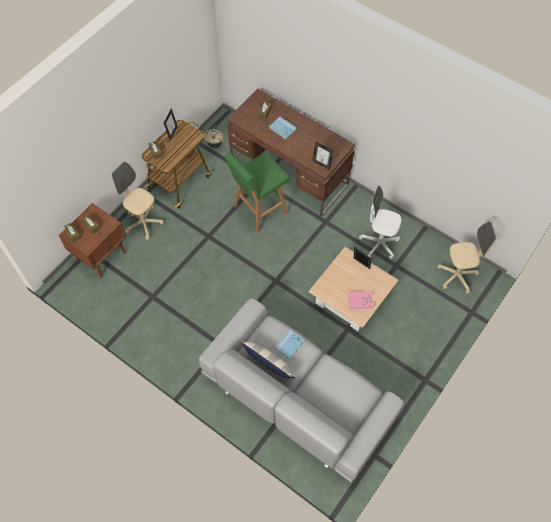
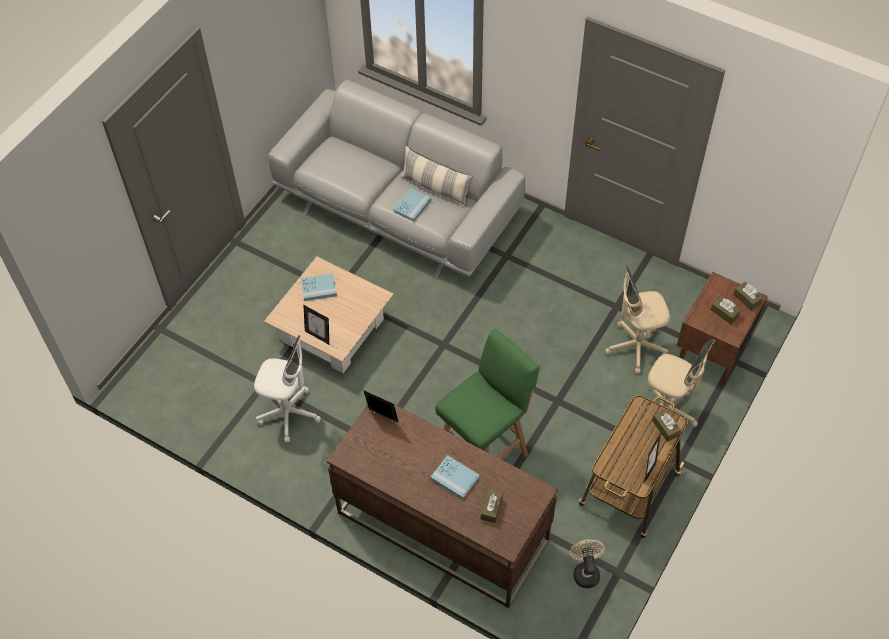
camera: 175 degrees right, 5 degrees down
(360, 300) = (319, 288): pink book -> blue book
(457, 276) = (173, 377): beige office chair -> beige office chair (636, 347)

